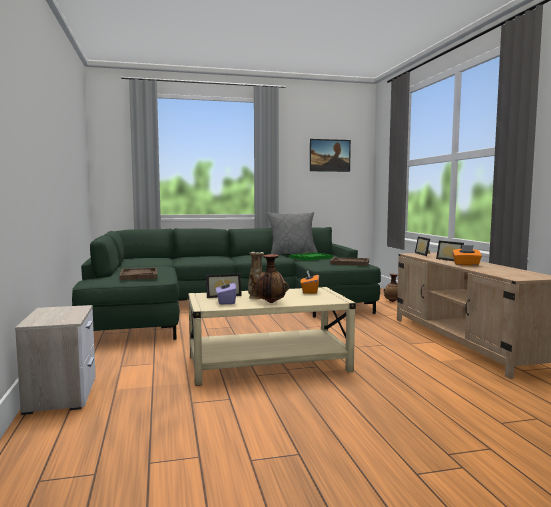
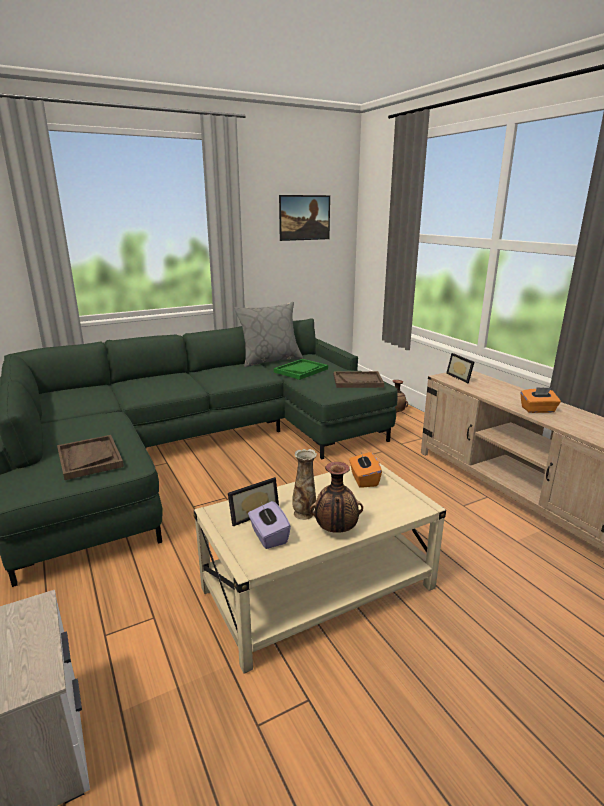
camera: 15 degrees left, 15 degrees up
(451, 260) = (507, 395): picture frame -> none

